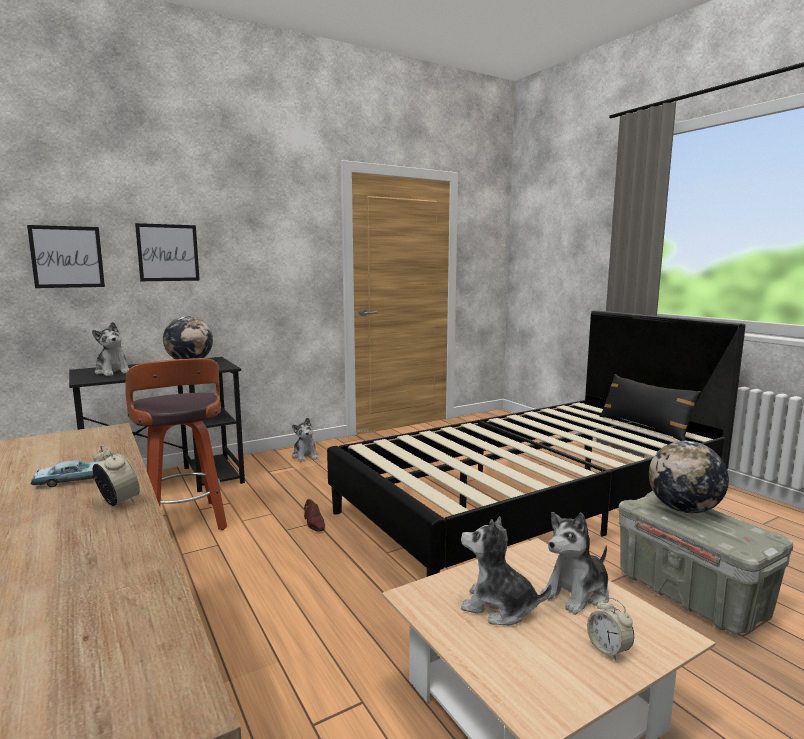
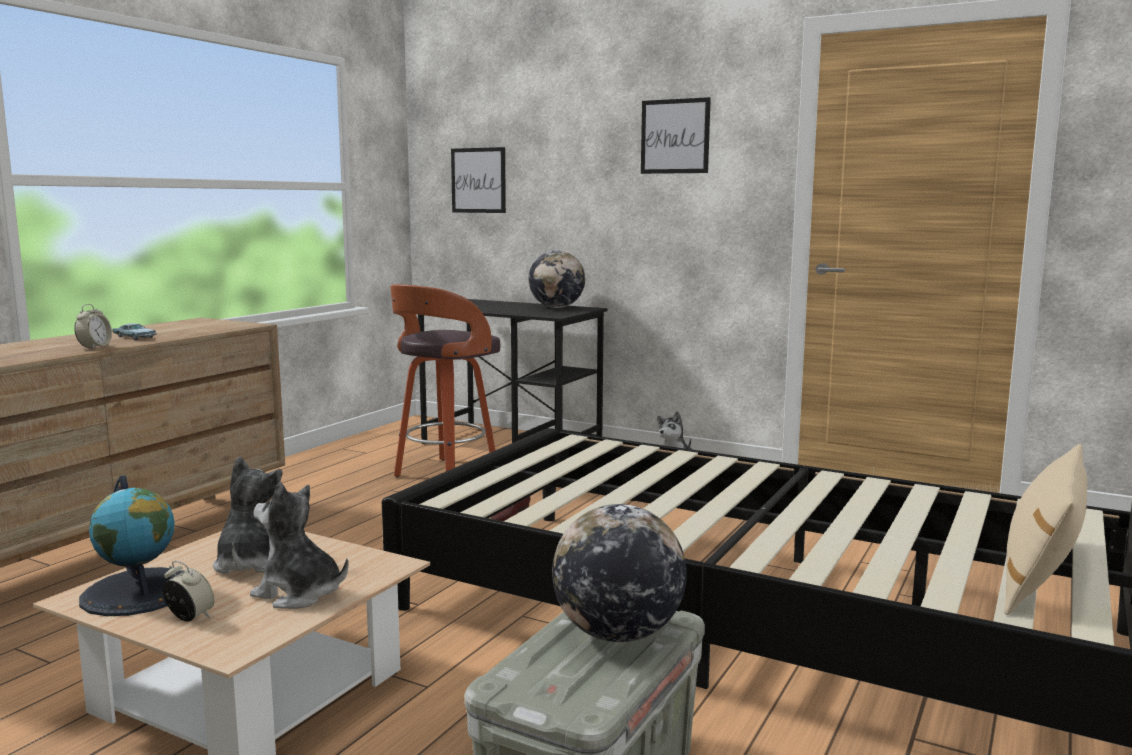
camera: 60 degrees right, 0 degrees up
(113, 372) = (475, 304): plush toy -> none
(168, 252) = (565, 174): picture -> picture (675, 136)
(538, 674) = (139, 592): none -> globe
(608, 649) = (190, 617): alarm clock -> alarm clock turned 90 degrees clockwise
(644, 427) = (1041, 574): black pillow -> beige pillow

